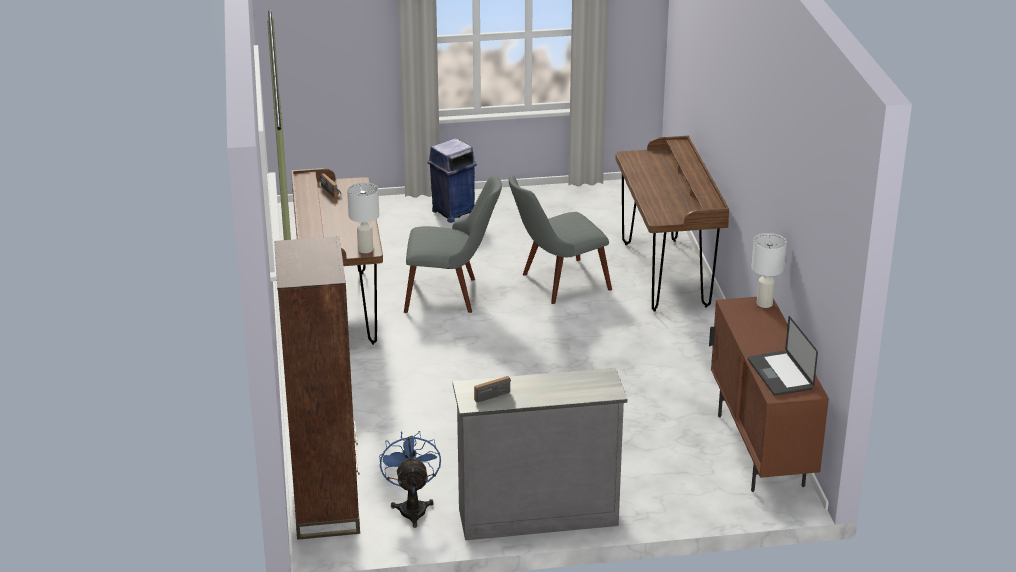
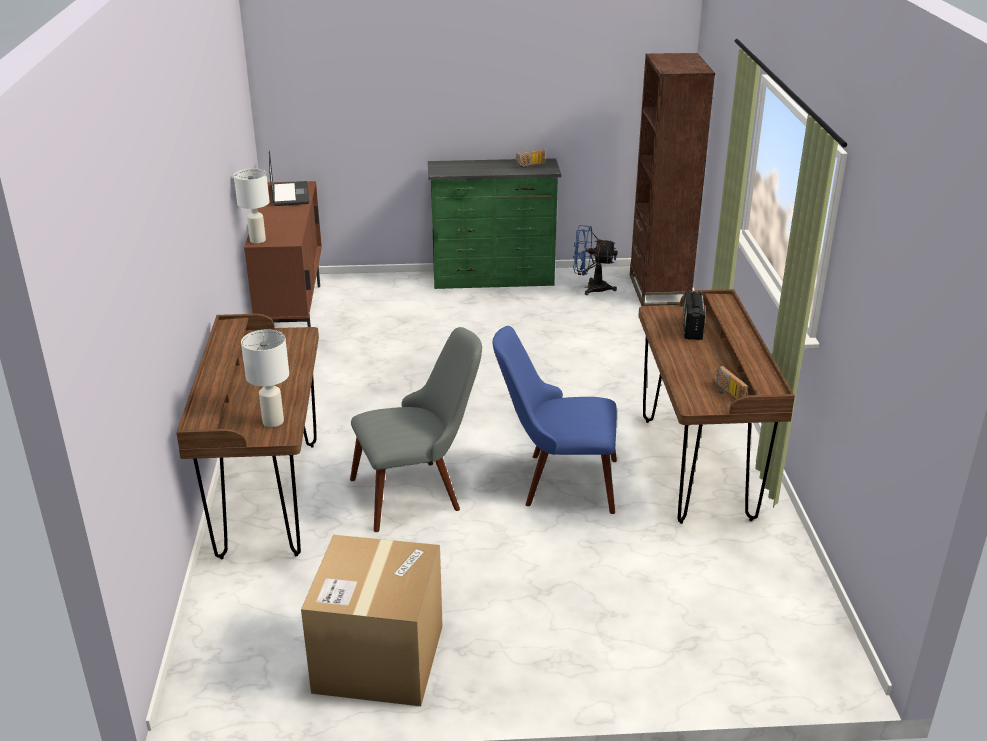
camera: 175 degrees left, 0 degrees up
(342, 236) = (692, 329): none -> radio
(365, 249) = (659, 313): white table lamp -> white table lamp (272, 422)
(412, 507) = (591, 288): blue fan -> blue fan turned 105 degrees clockwise
(452, 212) = (553, 645): blue trash can -> none
(452, 294) = (556, 482): grey chair -> blue chair
(536, 516) = (494, 279): grey dresser -> green dresser
(552, 203) = (379, 658): none -> cardboard box

